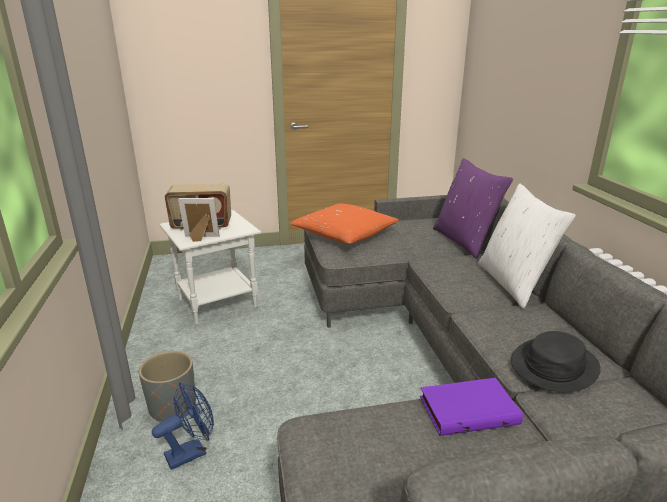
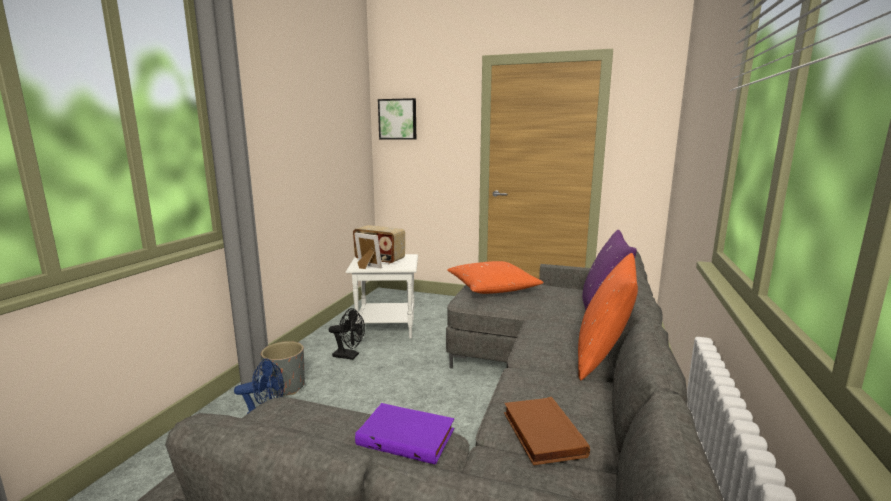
camera: 30 degrees right, 10 degrees down
(158, 38) = (398, 119): none -> picture
(209, 346) = (349, 356): none -> black fan
(513, 283) = (602, 358): white pillow -> orange pillow
(554, 365) = (541, 434): black hat -> brown book

